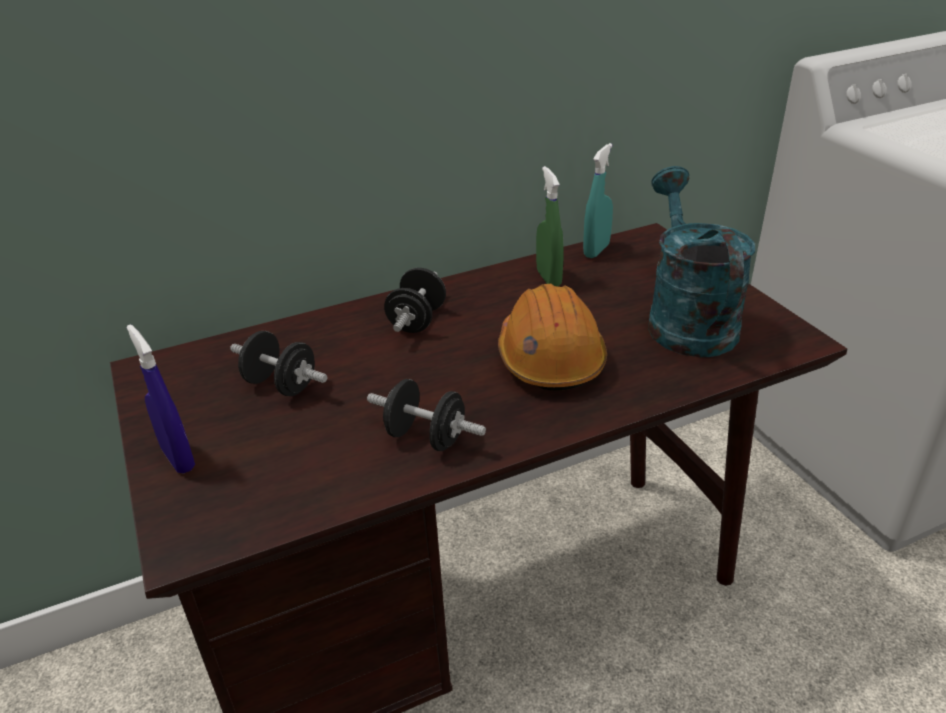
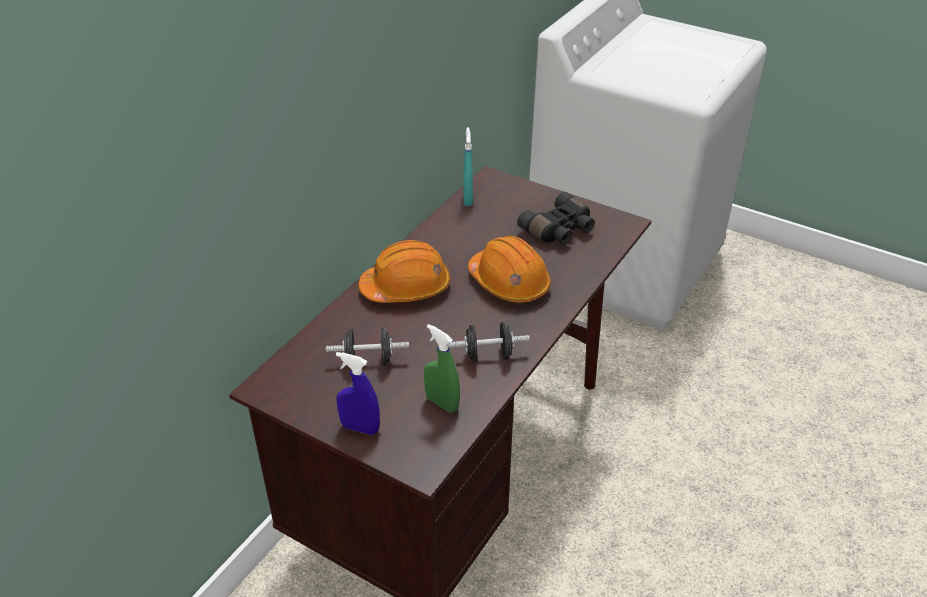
camera: 35 degrees left, 5 degrees up
(417, 321) = (406, 288): black dumbbell -> orange hard hat
(548, 278) = (457, 229): green spray bottle -> green spray bottle (442, 403)
(686, 319) = (559, 230): turquoise watering can -> black binoculars

